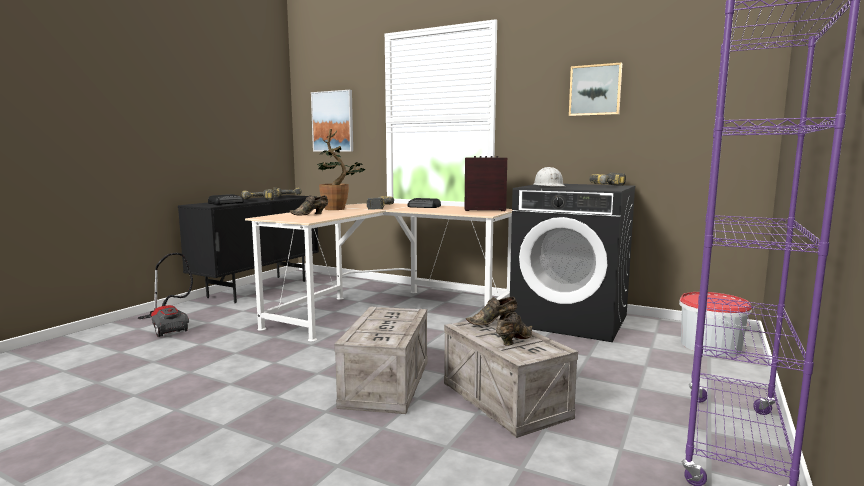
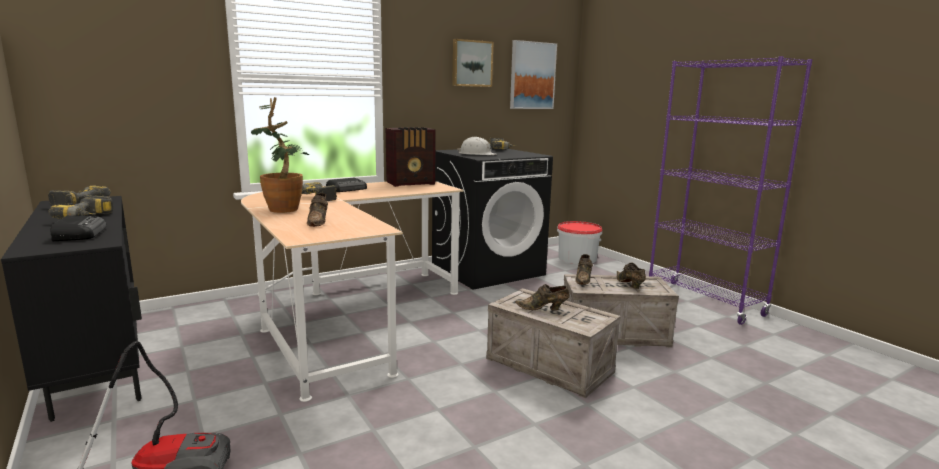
camera: 60 degrees left, 5 degrees up
(333, 121) = (122, 71): picture -> picture (532, 75)
(382, 321) = (543, 309): none -> brown shoe
(484, 209) = (412, 183): radio -> radio turned 150 degrees counterclockwise

